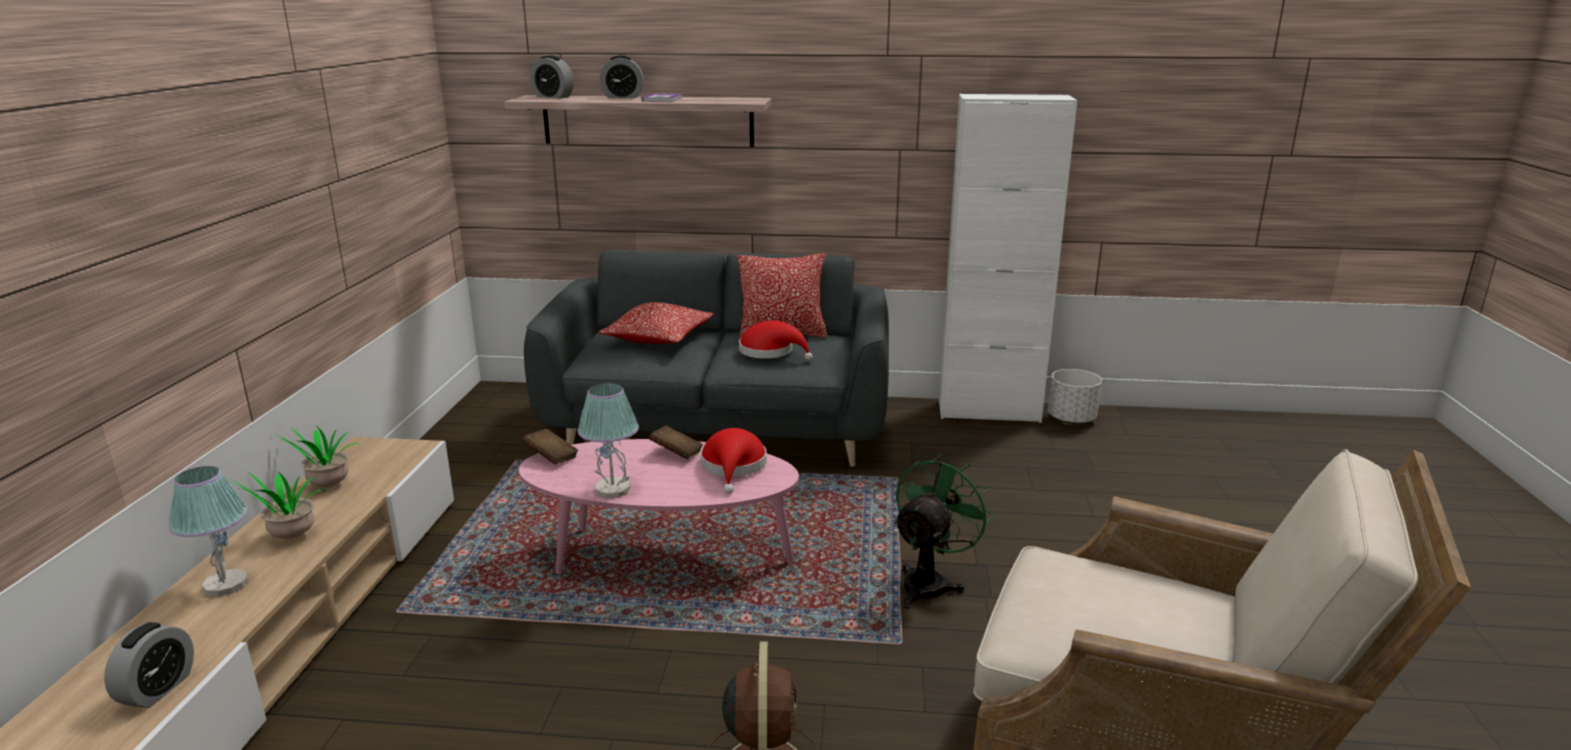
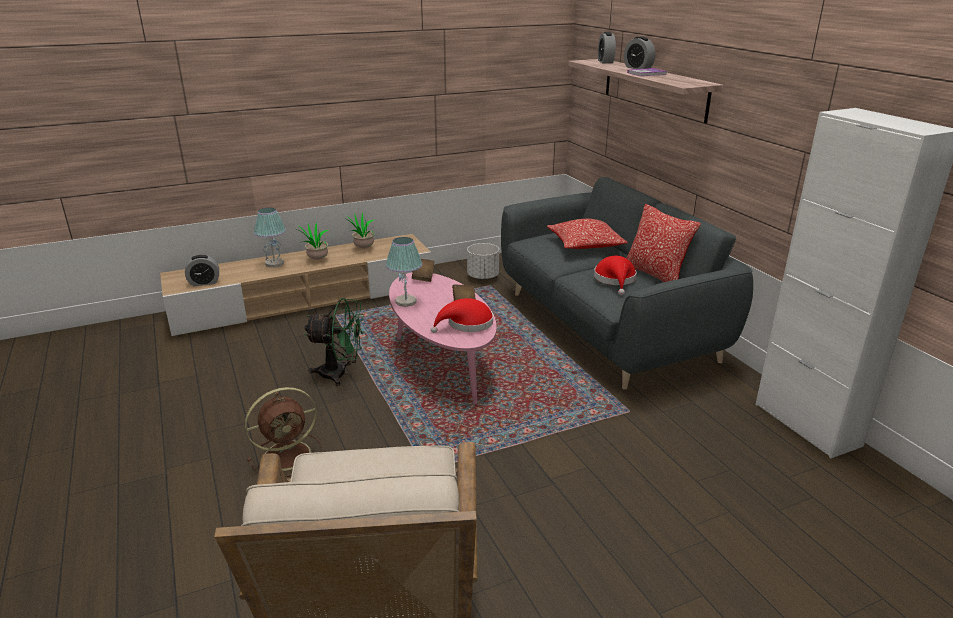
camera: 60 degrees right, 5 degrees up
(930, 583) = (506, 464): green fan -> green fan (340, 374)
(1071, 419) = (867, 474): white planter -> white planter (483, 276)

